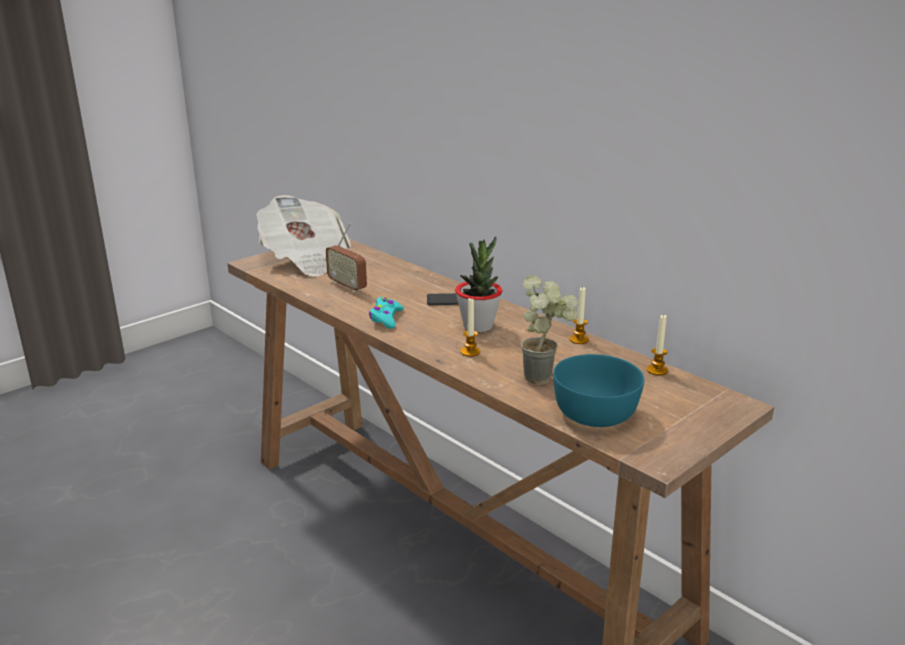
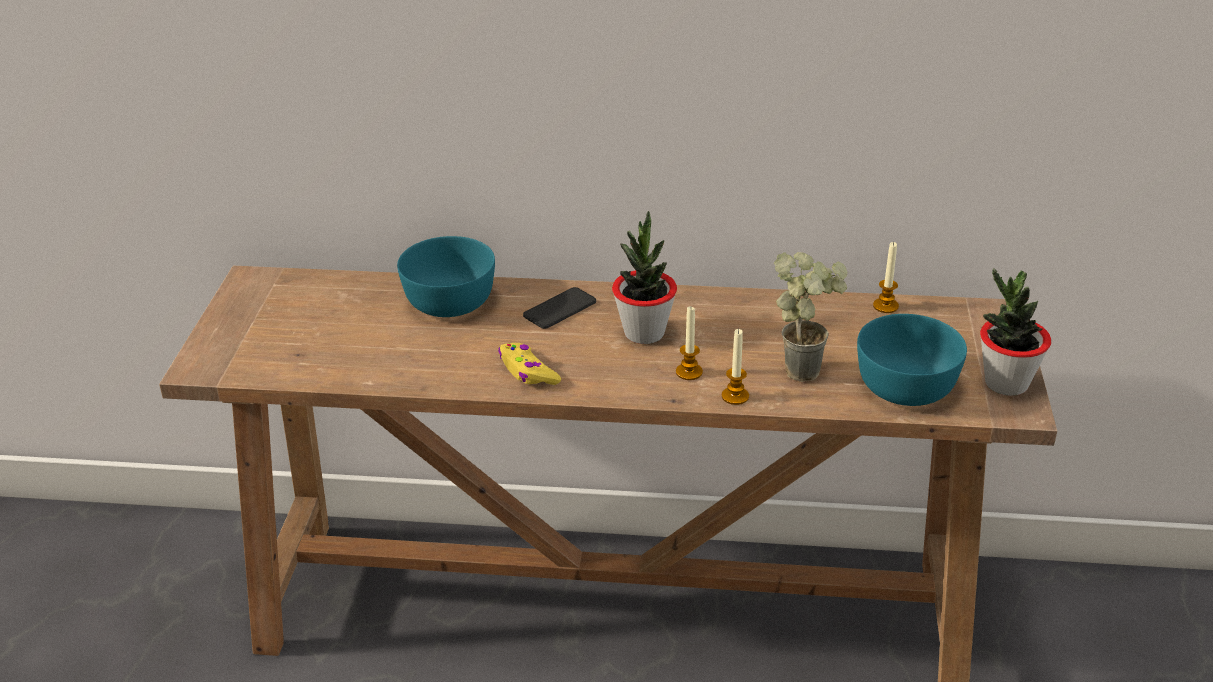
camera: 40 degrees left, 10 degrees up
(306, 260) = (272, 328): newspaper -> none
(347, 286) = (401, 346): radio -> none
(386, 318) = (527, 372): turquoise game controller -> yellow game controller
(404, 277) = (450, 300): none -> turquoise bowl
(579, 340) = (767, 302): candle -> candle (735, 396)
(673, 442) = (1006, 383): none -> potted plant

